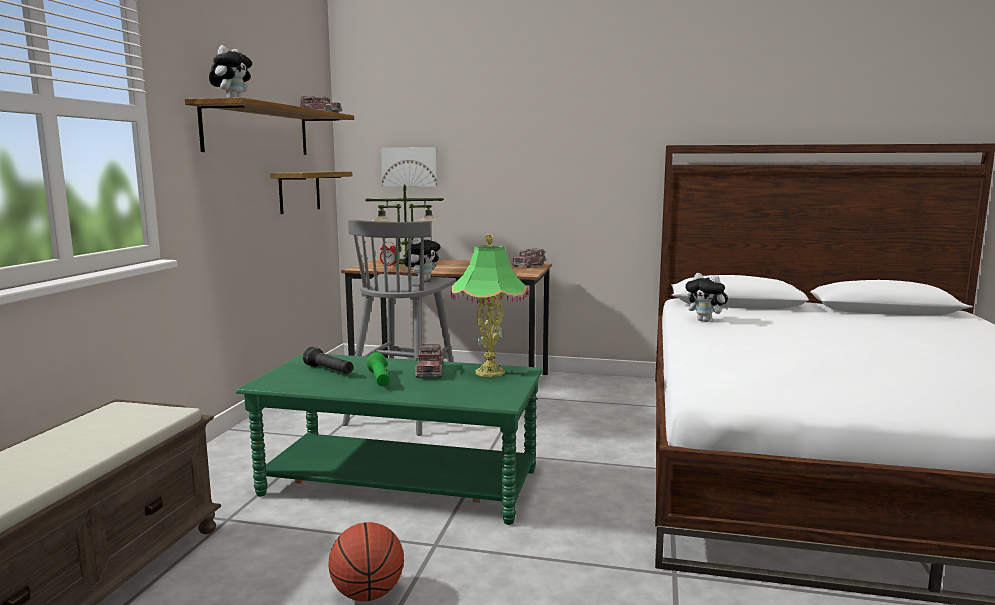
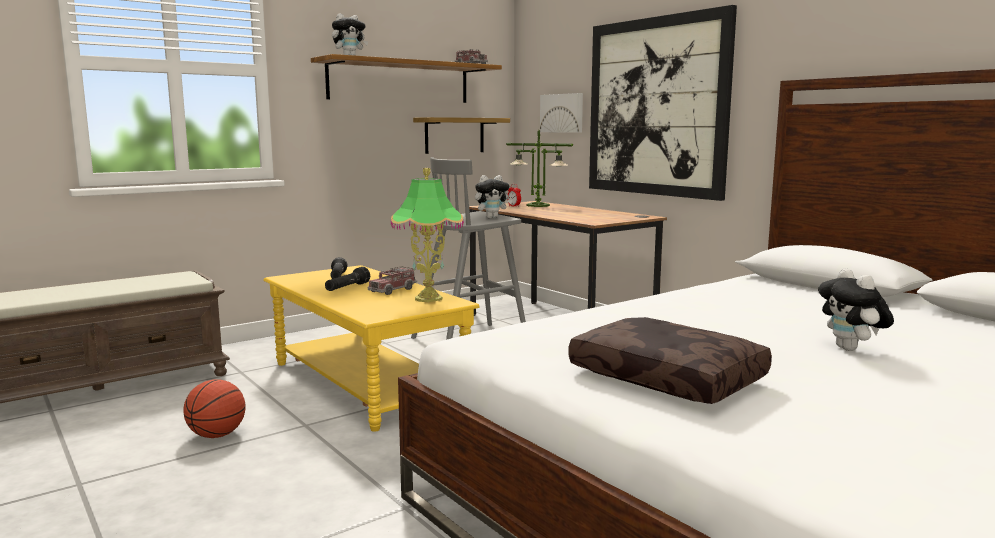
camera: 40 degrees right, 0 degrees up
(379, 380) = (347, 288): green flashlight -> black flashlight
(400, 483) = (366, 383): green coffee table -> yellow coffee table
(529, 265) = (629, 217): toy truck -> none
(530, 163) = (656, 107): none -> picture
(706, 321) = (720, 292): plush toy -> plush toy (851, 349)
(885, 388) = (669, 378): none -> brown pillow

